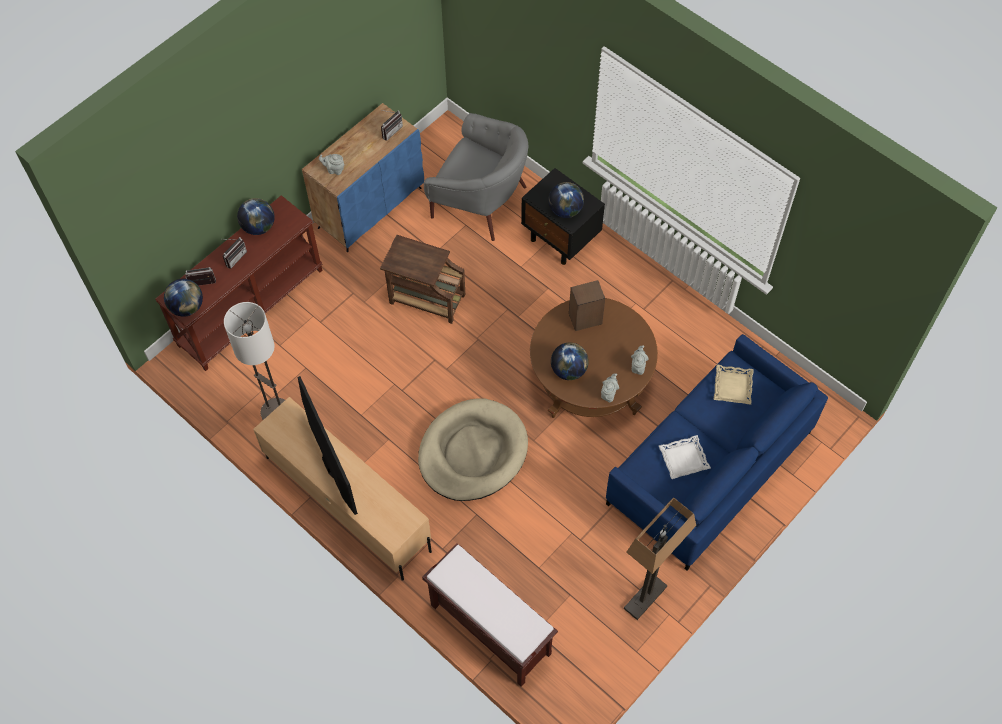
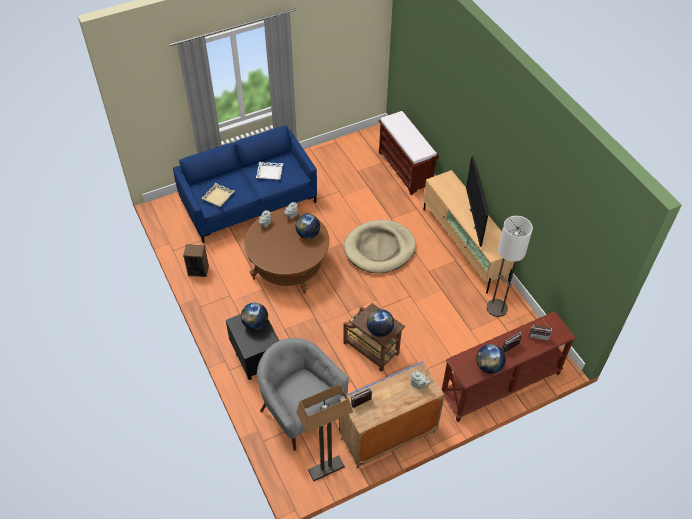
camera: 160 degrees left, 10 degrees down
(187, 307) = (552, 323): globe -> globe (379, 330)
(585, 318) = (281, 259): speaker -> speaker (198, 270)
(645, 598) = (319, 159): floor lamp -> floor lamp (326, 468)

